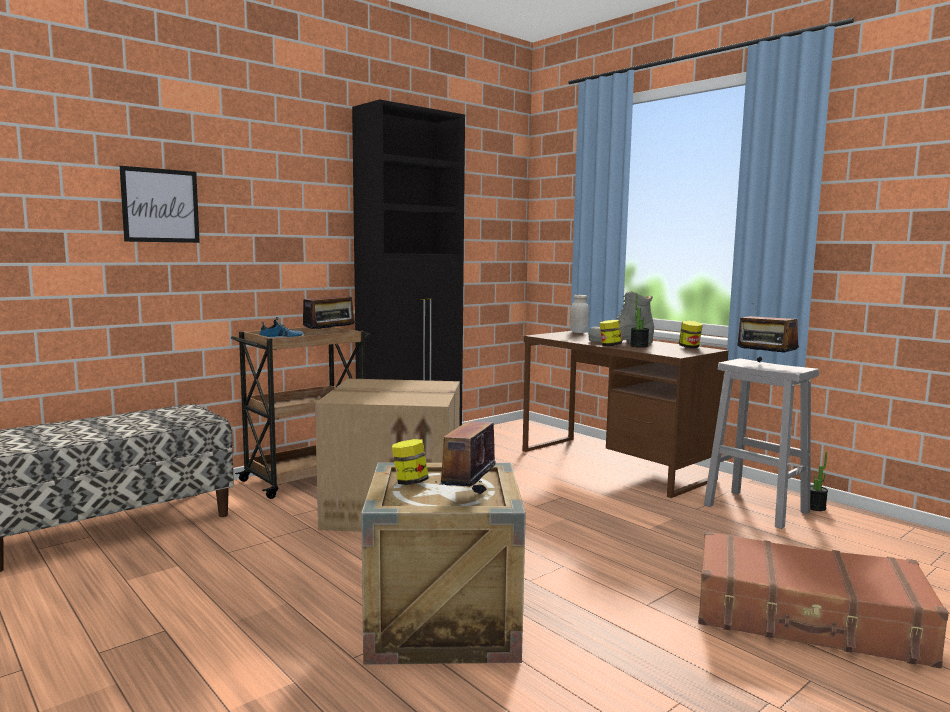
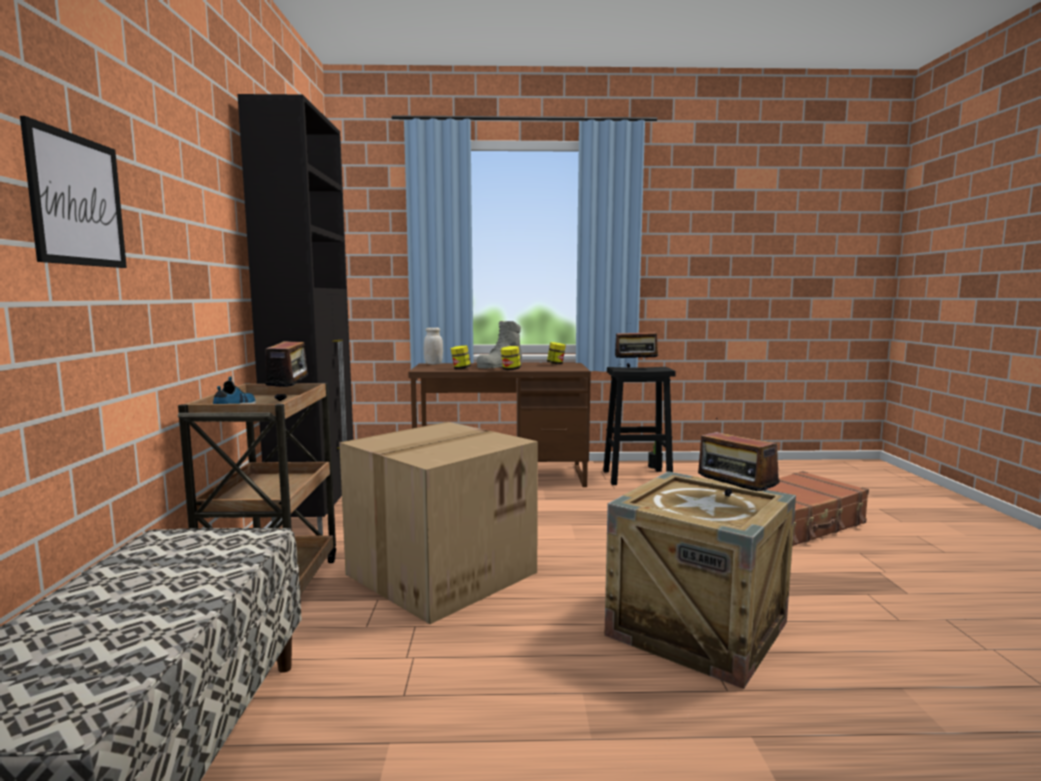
camera: 50 degrees left, 0 degrees up
(410, 482) = (673, 507): jar -> jar (460, 369)
(639, 346) = (527, 367): potted plant -> none
(758, 509) = (638, 477): white stool -> black stool

